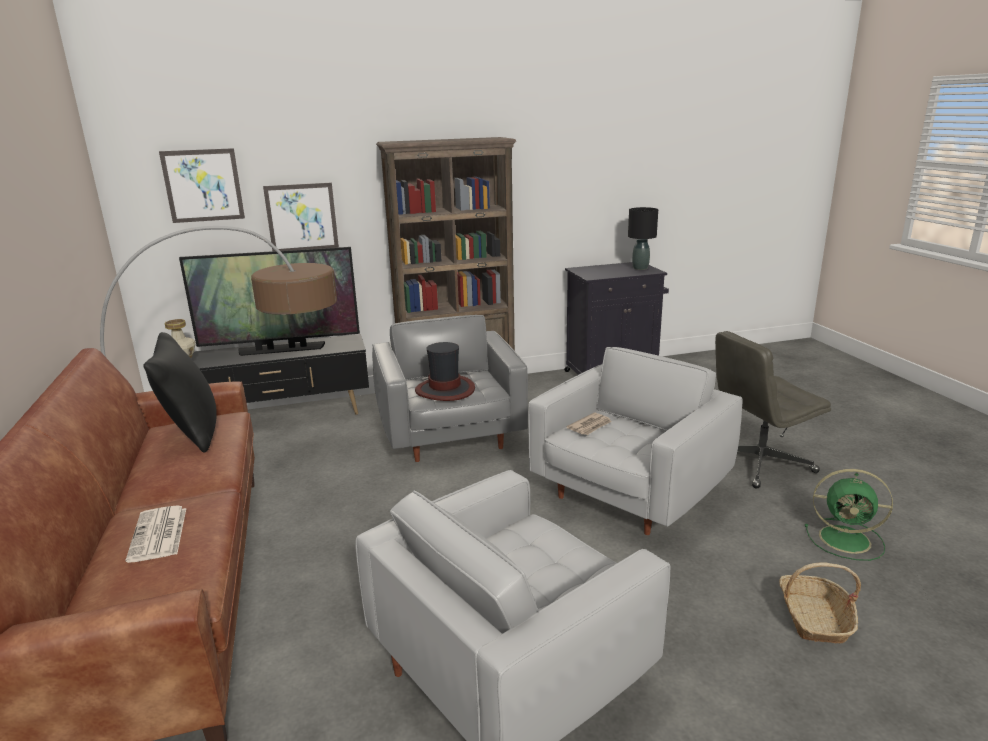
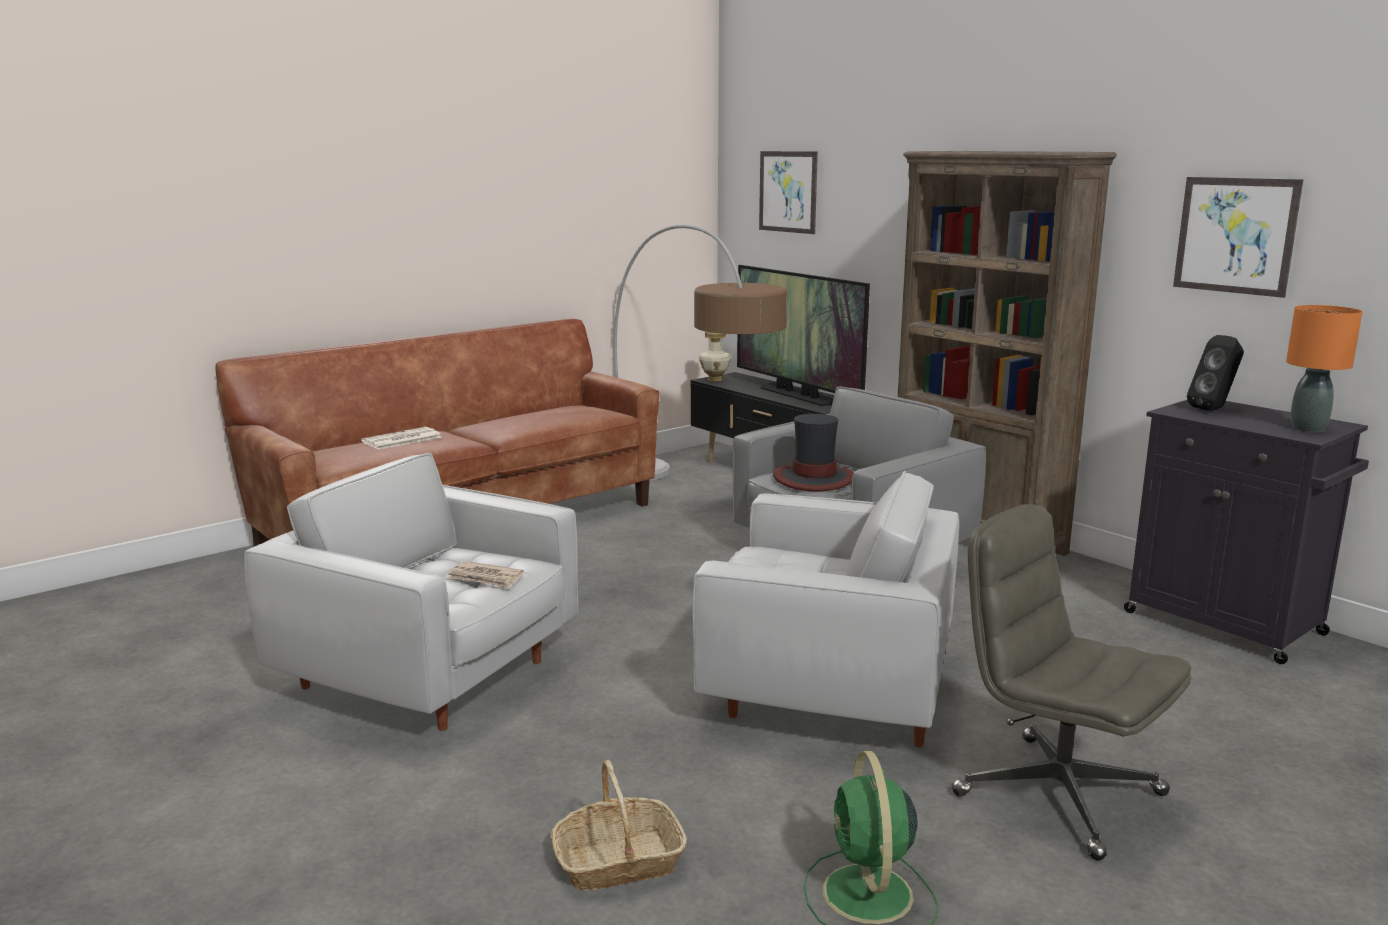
camera: 65 degrees right, 5 degrees down
(192, 433) = (566, 411): black pillow -> none
(302, 217) = (864, 242): picture -> picture (1235, 235)
(590, 426) = (799, 558): newspaper -> newspaper (486, 578)
(594, 271) = (1214, 409): none -> black speaker
(640, 268) = (1308, 429): black table lamp -> orange table lamp

